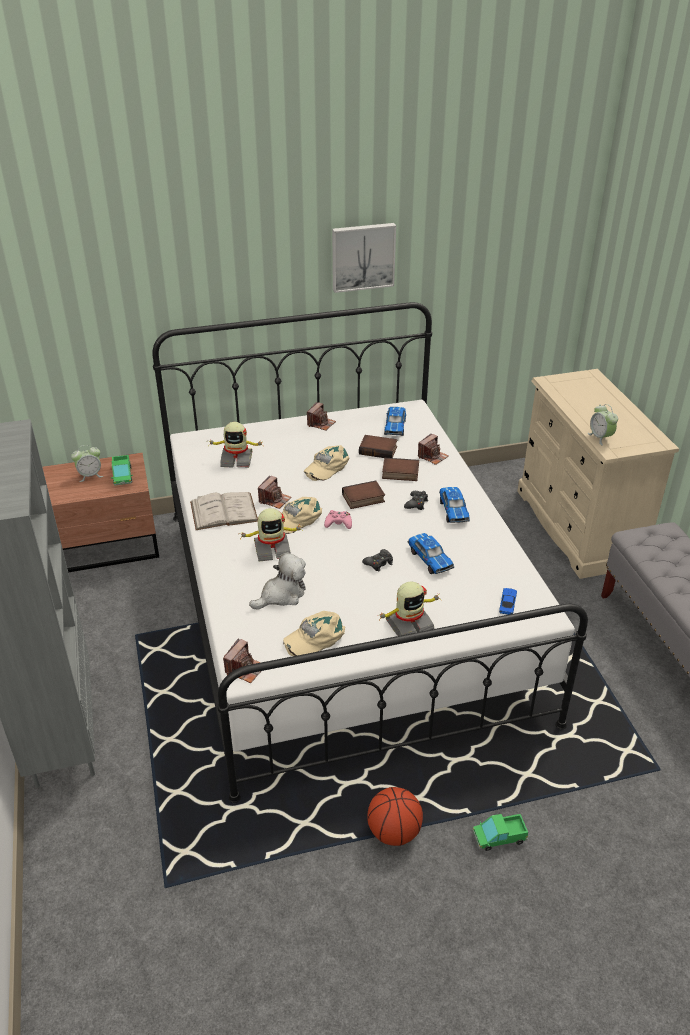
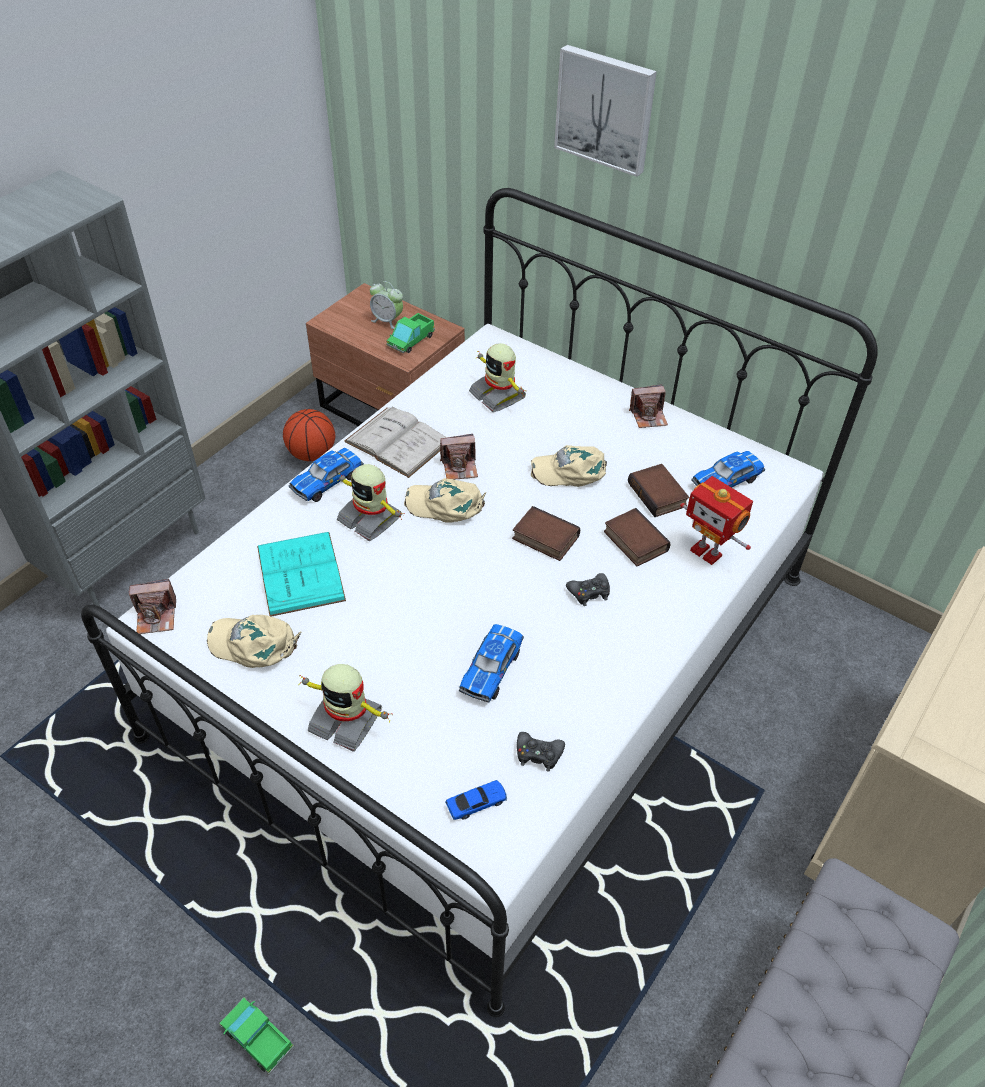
camera: 50 degrees right, 10 degrees up
(282, 595) = (300, 573): plush toy -> turquoise book
(338, 523) = (473, 544): pink game controller -> none
(362, 256) = (801, 204): picture -> picture (606, 109)
(379, 563) = (436, 624): black game controller -> black game controller (538, 754)
(394, 832) = (192, 916): basketball -> basketball (312, 454)
(432, 456) = (707, 552): camera -> toy robot
(453, 510) = (616, 637): toy car -> toy car (327, 481)
(600, 437) = (928, 708): alarm clock -> none

